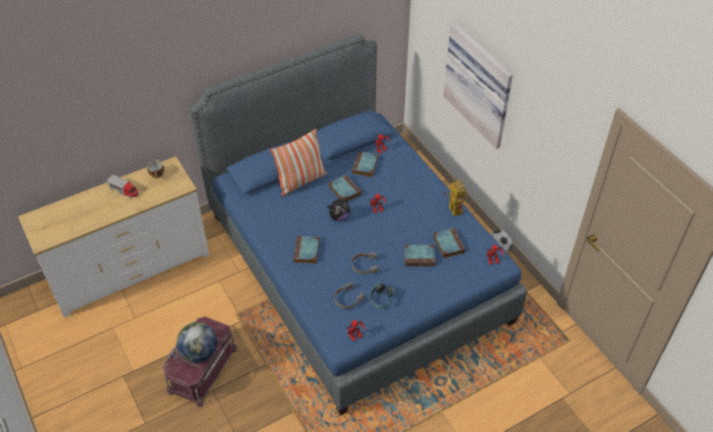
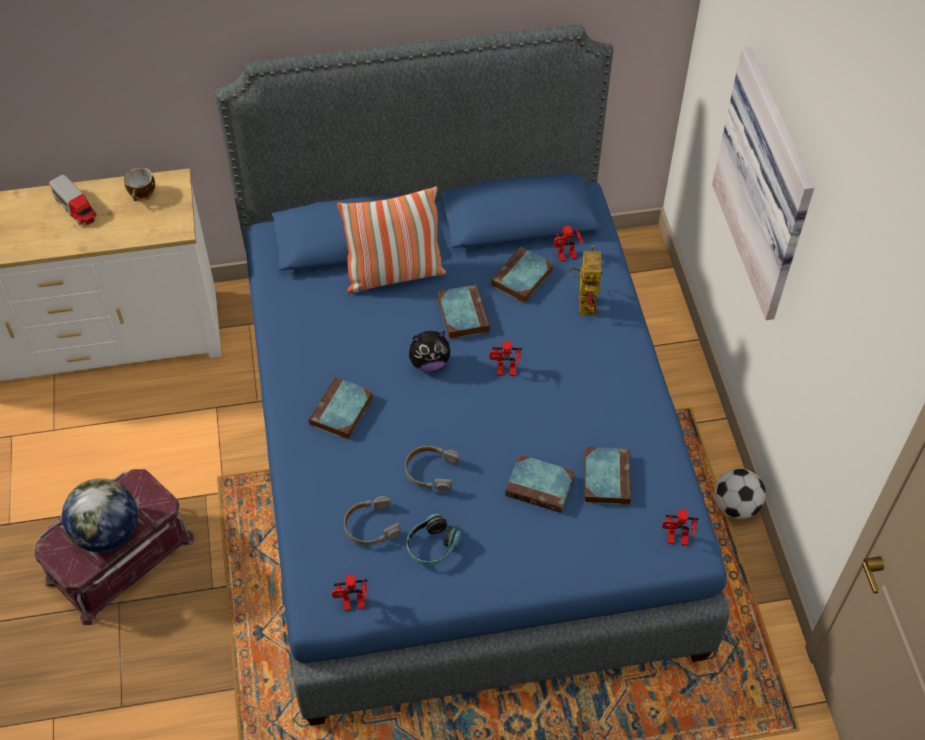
camera: 20 degrees right, 5 degrees up
(452, 208) = (647, 409): toy robot -> toy robot (584, 300)

